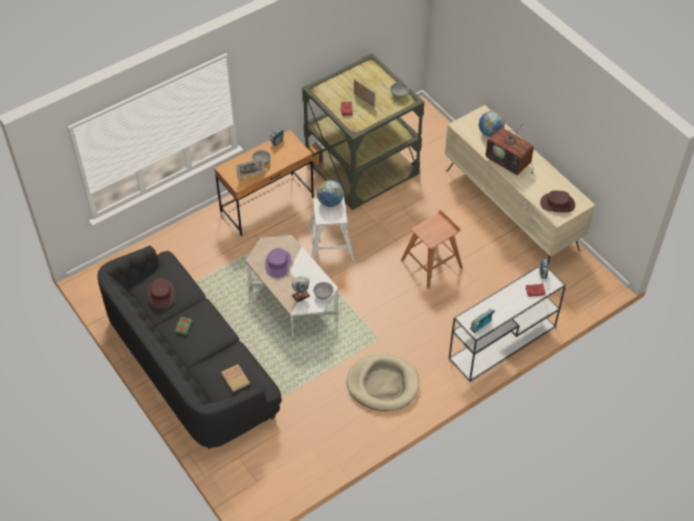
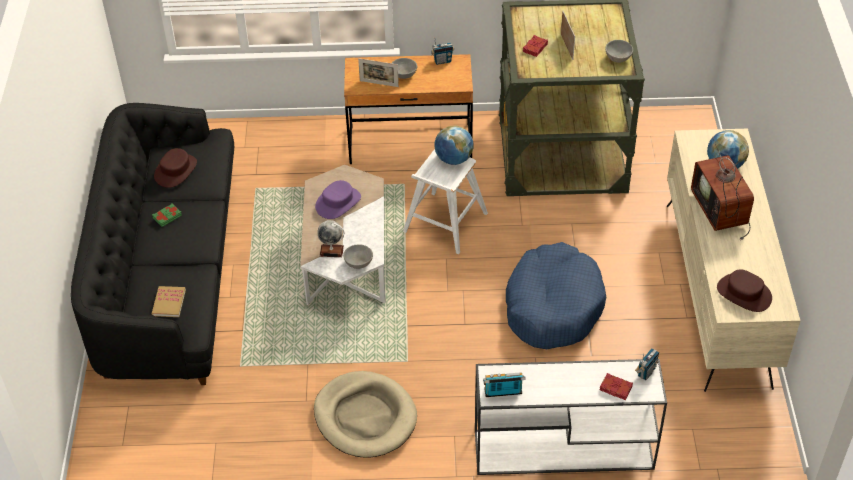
camera: 35 degrees right, 5 degrees down
(432, 263) = (553, 306): brown stool -> blue dog bed

